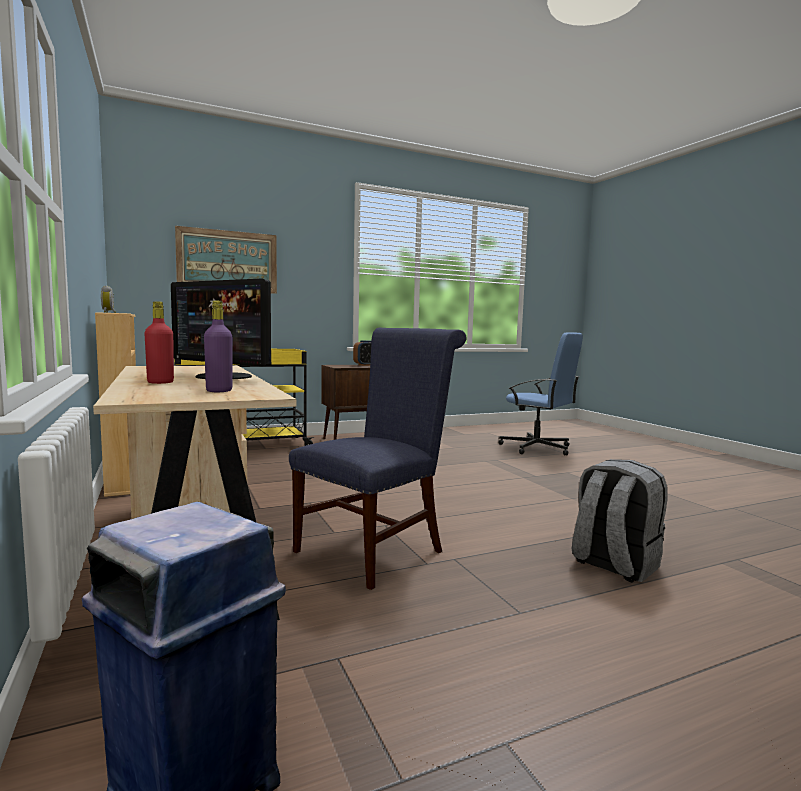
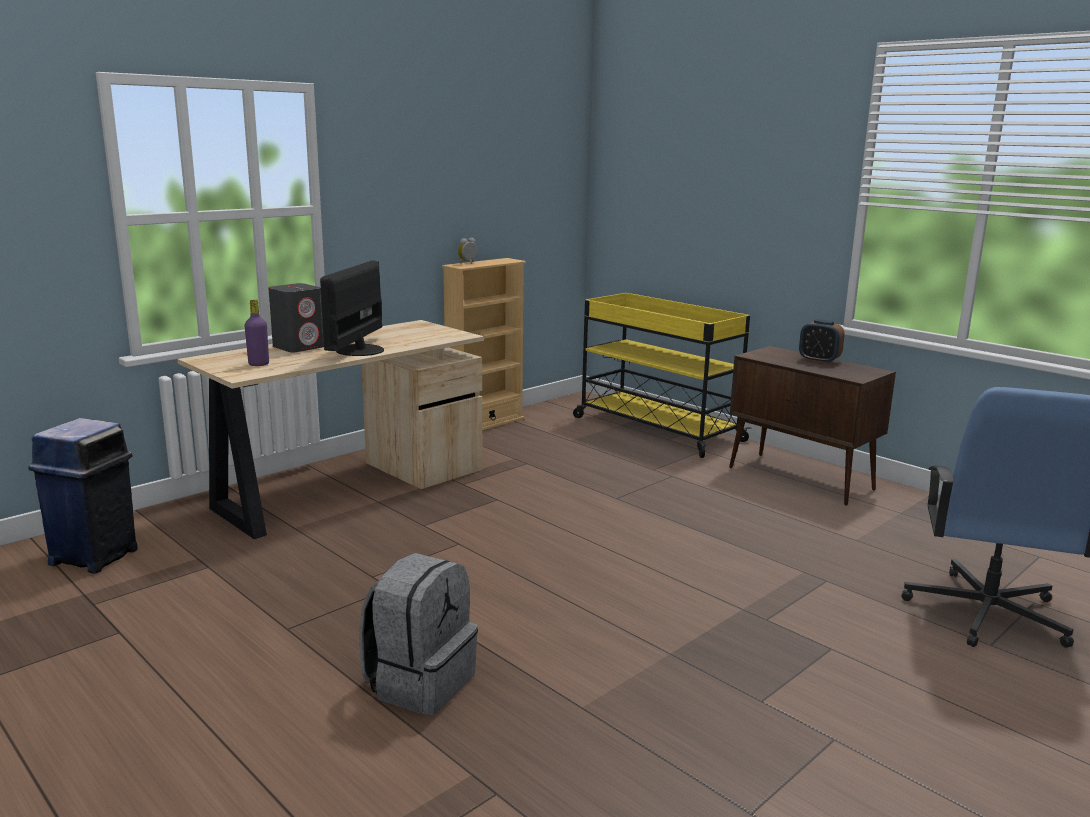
camera: 70 degrees right, 10 degrees up
(160, 382) = (299, 347): red bottle -> grey speaker
(227, 261) = (692, 186): picture -> none
(376, 549) = (394, 549): blue chair -> none

